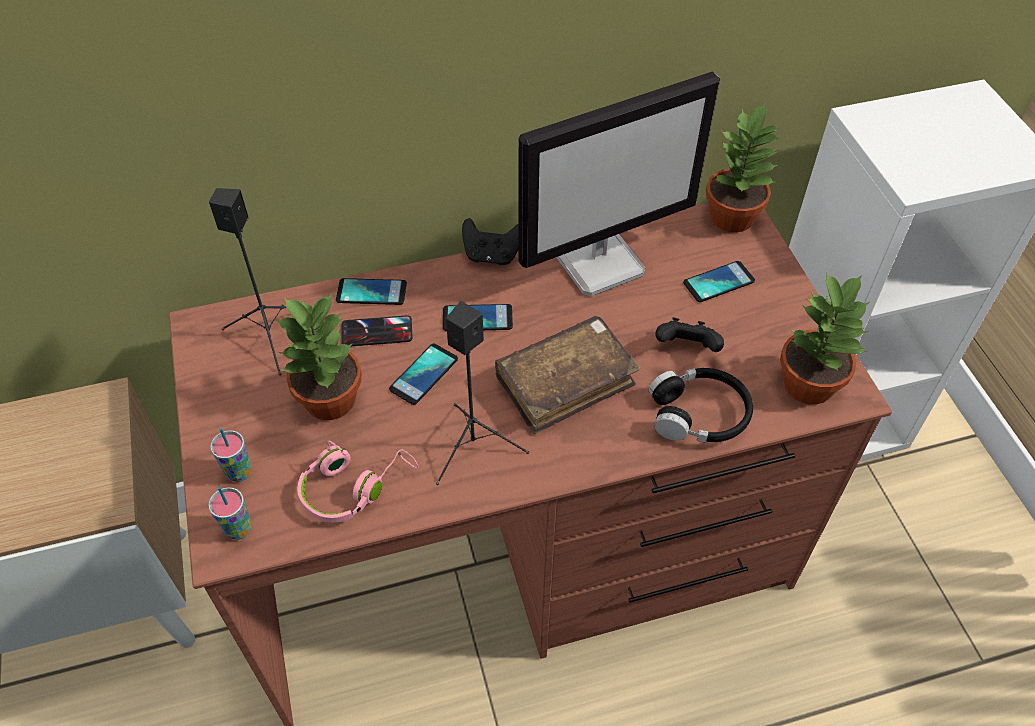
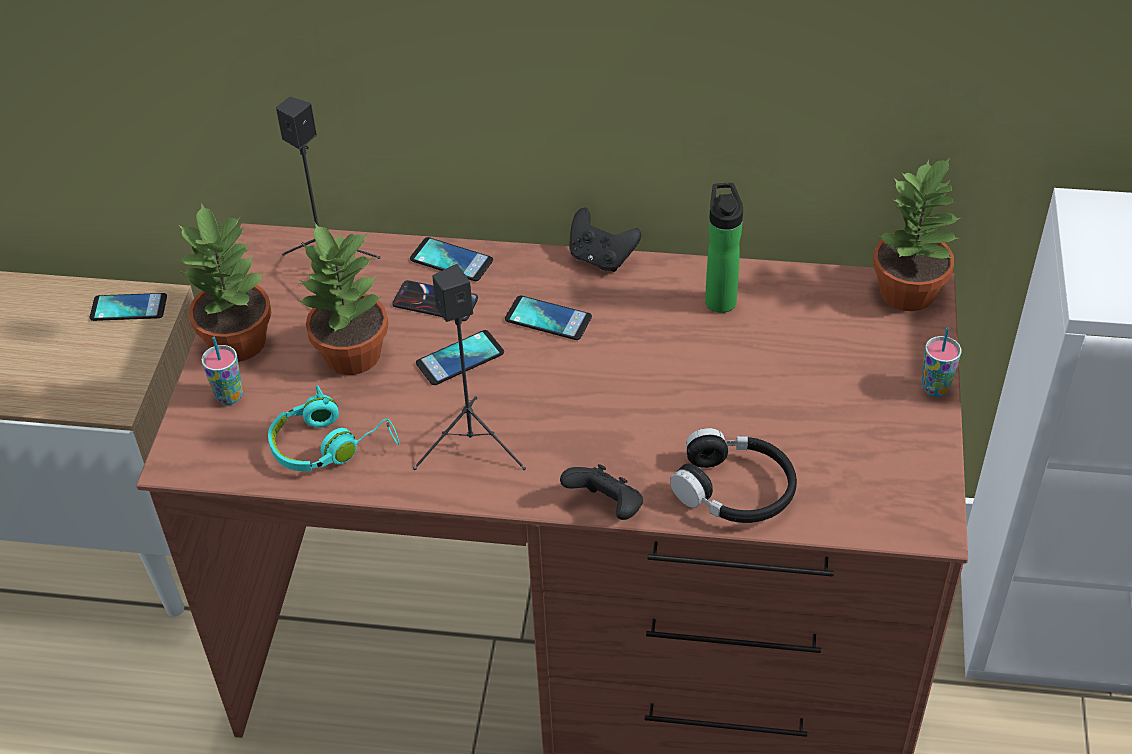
camera: 25 degrees right, 5 degrees down
(238, 529) = (202, 448): cup -> cup (935, 388)
(354, 486) = (331, 444): pink headphones -> turquoise headphones
(565, 382) = (605, 412): brown book -> none
(600, 262) = (720, 298): monitor -> bottle
(687, 348) = (763, 418): black game controller -> black game controller (606, 508)
(718, 282) = (845, 359): phone -> phone (129, 308)
(808, 383) = (884, 497): potted plant -> potted plant (239, 341)

